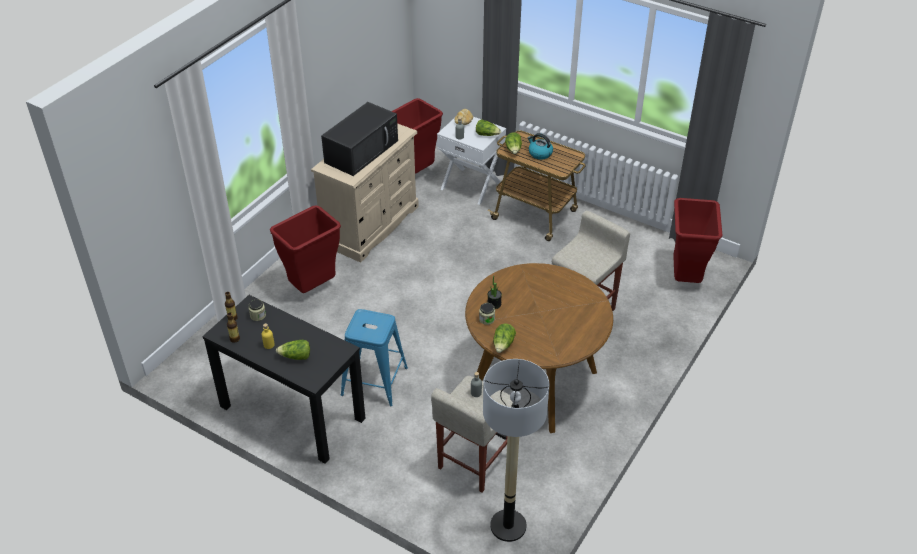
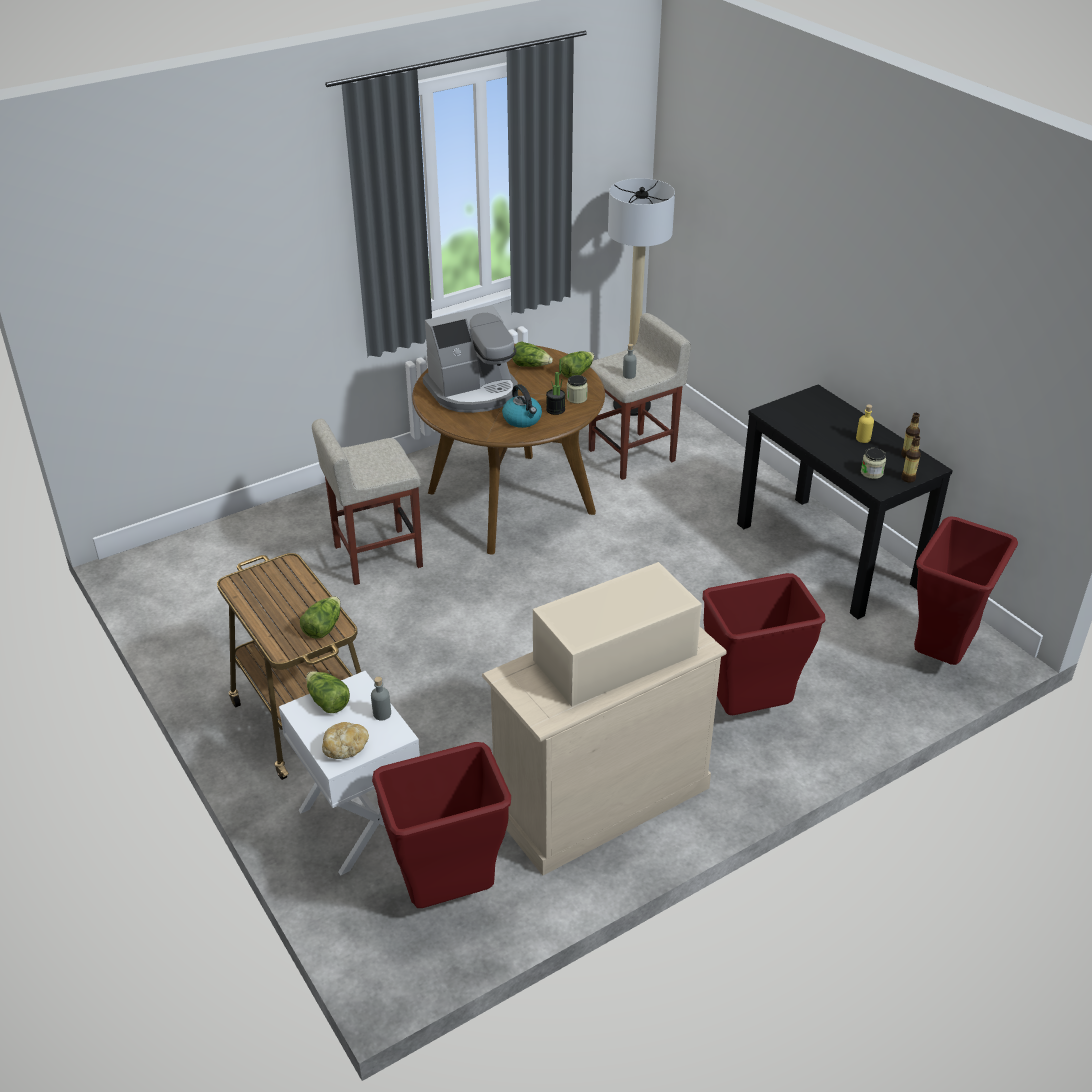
camera: 155 degrees left, 5 degrees down
(296, 356) = (831, 420): lettuce -> lettuce (531, 366)
(362, 151) = (613, 658): black microwave -> beige microwave
(375, 381) = (707, 557): blue stool -> none
(539, 153) = (287, 606): kettle -> kettle (523, 419)
(561, 302) = (474, 391): none -> coffee machine
(686, 279) = (200, 552): red trash can -> red trash can (940, 654)

